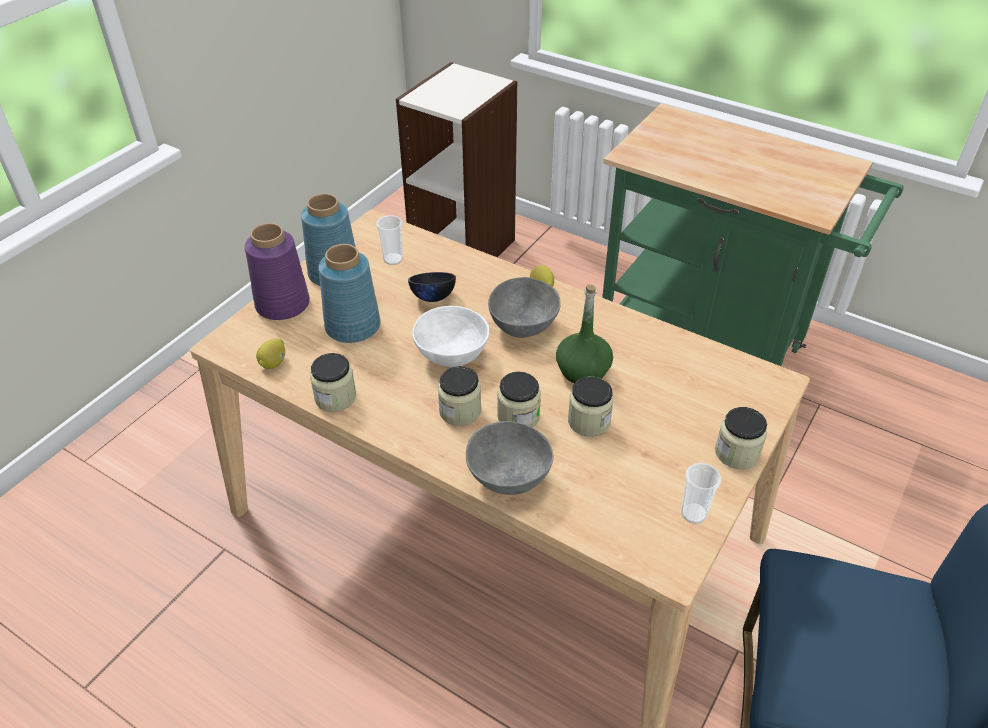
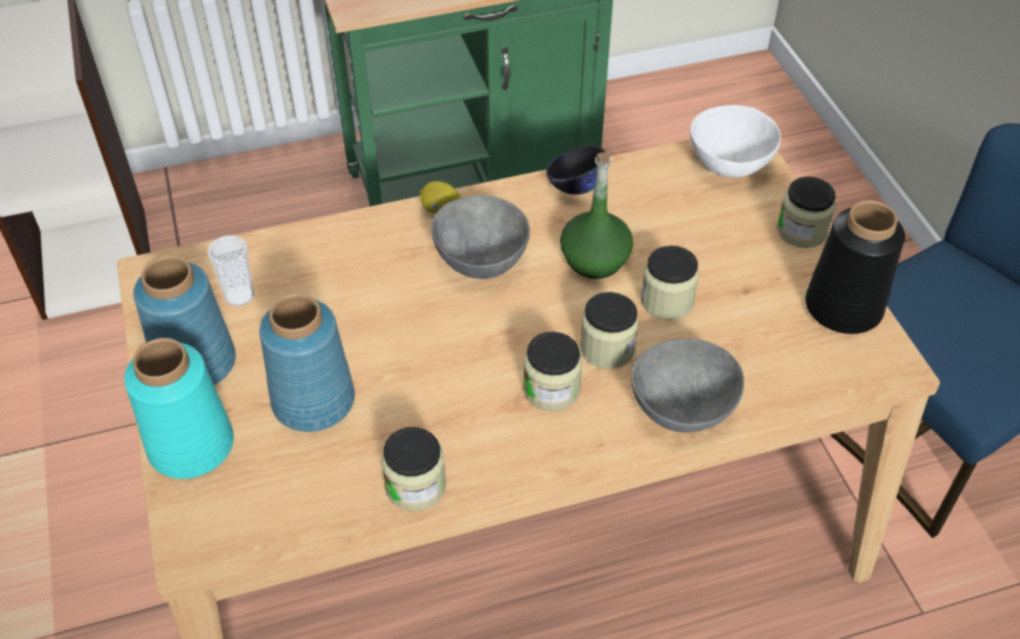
camera: 50 degrees left, 5 degrees up
(274, 363) = (290, 514): lemon -> none
(282, 304) = (189, 445): purple vase -> turquoise vase
(433, 297) = (348, 302): black bowl -> black bowl (575, 186)
(450, 354) = (458, 345): white bowl -> white bowl (728, 165)
(693, 513) = (845, 307): cup -> black vase

